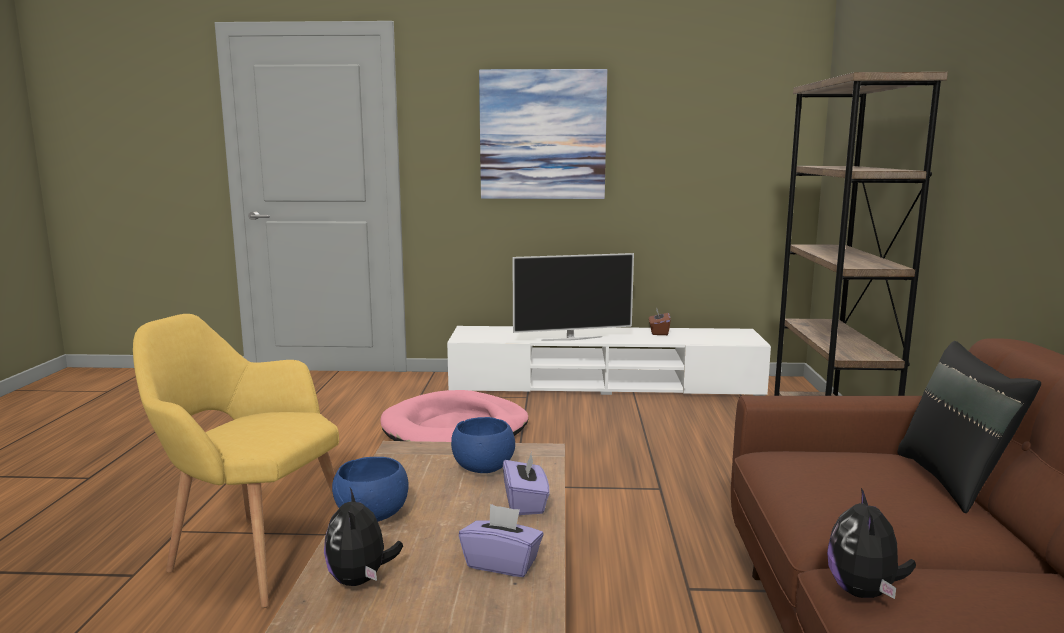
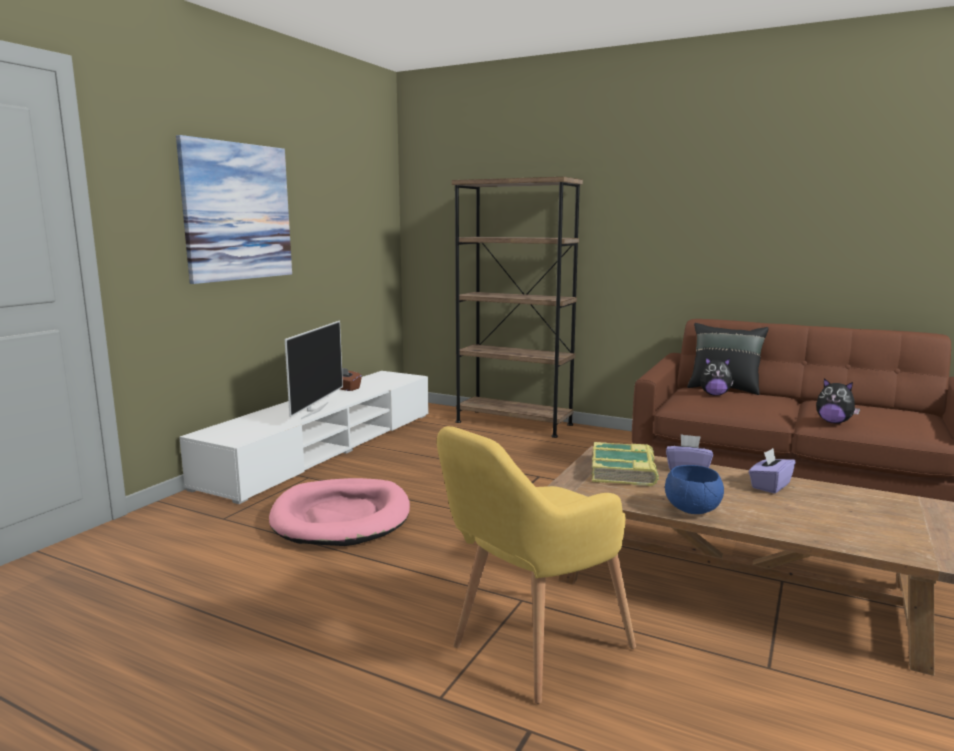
camera: 65 degrees left, 0 degrees up
(361, 580) = (788, 522): plush toy -> plush toy (714, 394)
(482, 469) = (624, 471): blue bowl -> book

